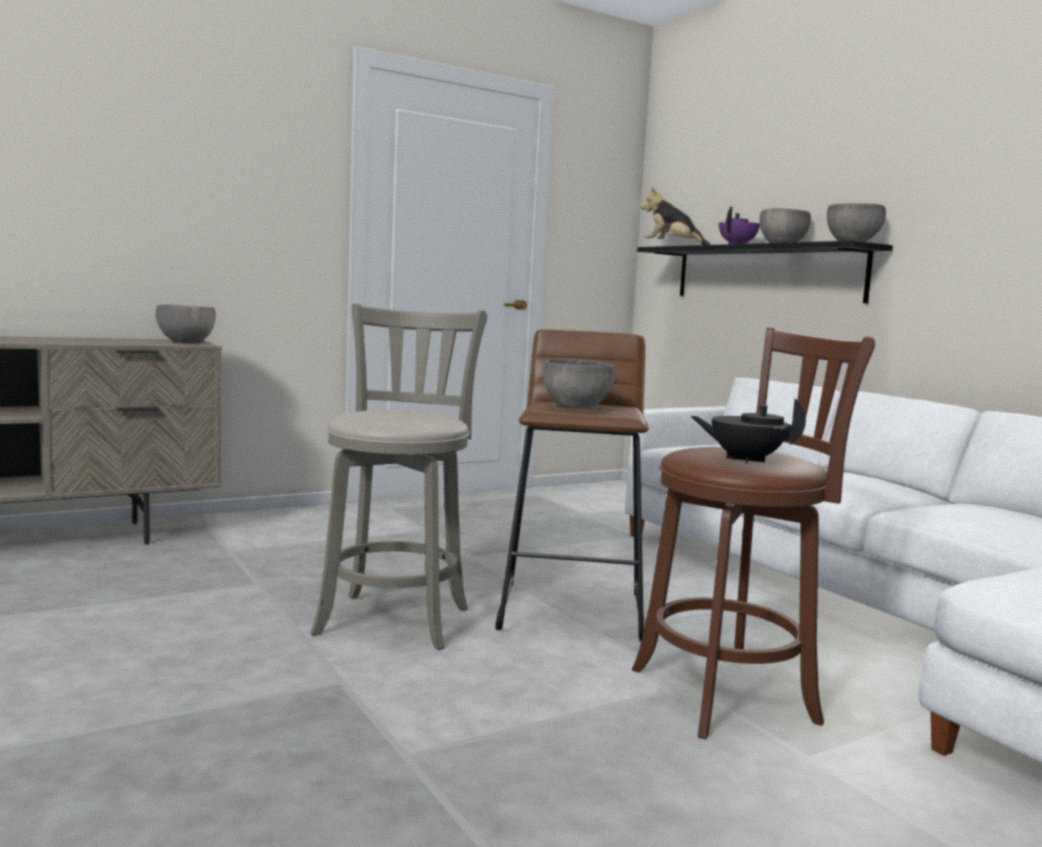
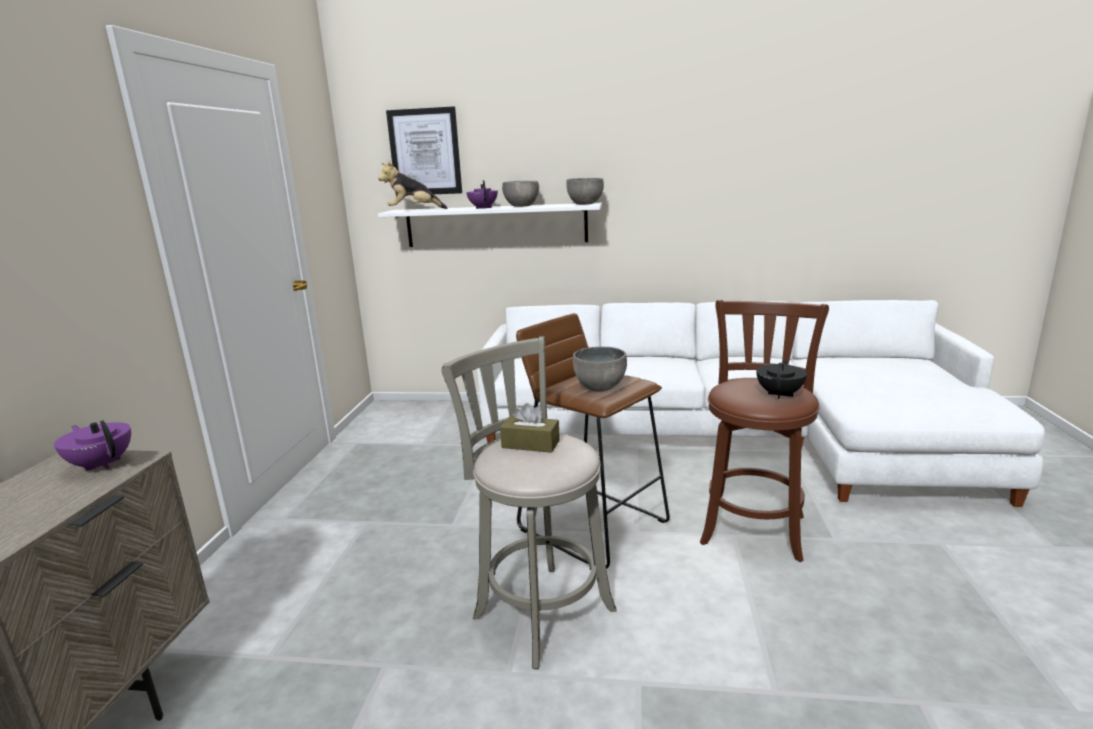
camera: 50 degrees left, 10 degrees up
(187, 342) = (102, 464): grey bowl -> purple teapot
(412, 412) = (530, 444): none -> brown tissue box
(711, 181) = (425, 152): none -> picture
(745, 460) = (780, 394): black teapot -> black teapot turned 150 degrees clockwise
(765, 273) = (496, 225): black shelf -> white shelf

